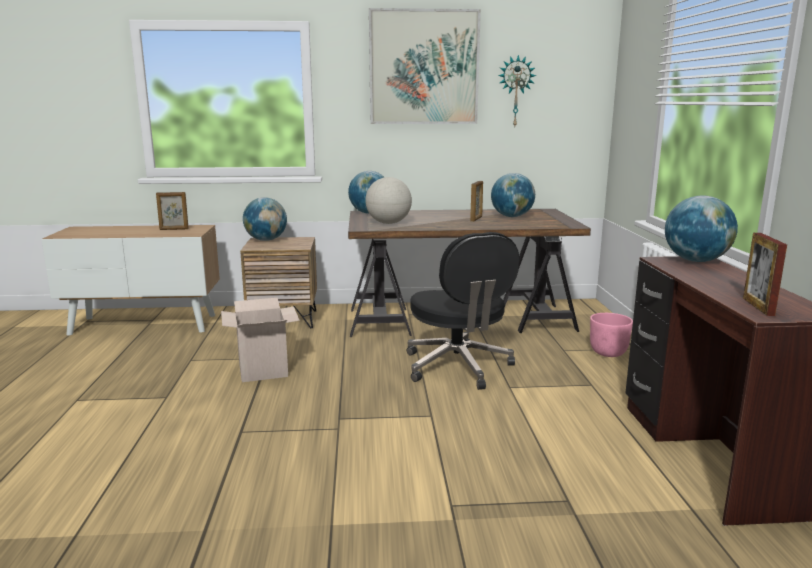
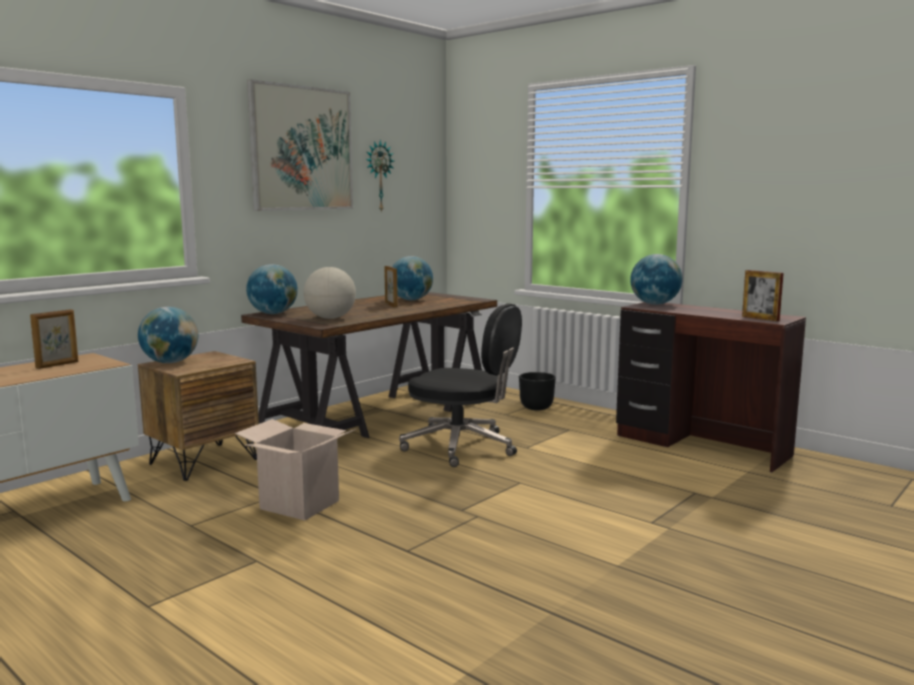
camera: 45 degrees left, 5 degrees down
(608, 353) = (537, 408): pink planter -> black planter

